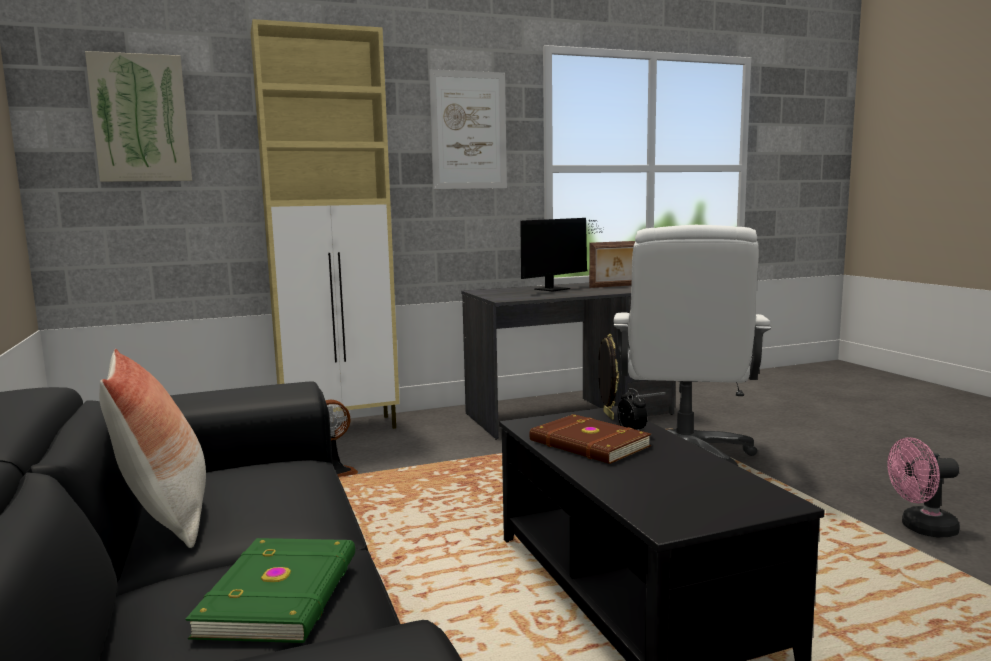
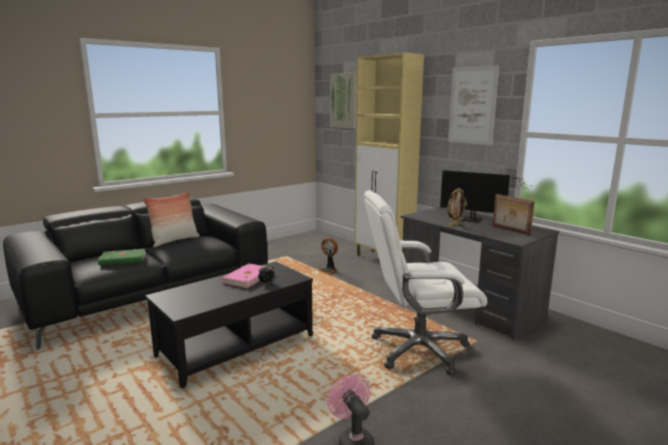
camera: 70 degrees right, 5 degrees up
(588, 444) = (246, 278): brown book -> pink book
(607, 415) = (292, 277): picture frame -> picture frame (455, 225)

